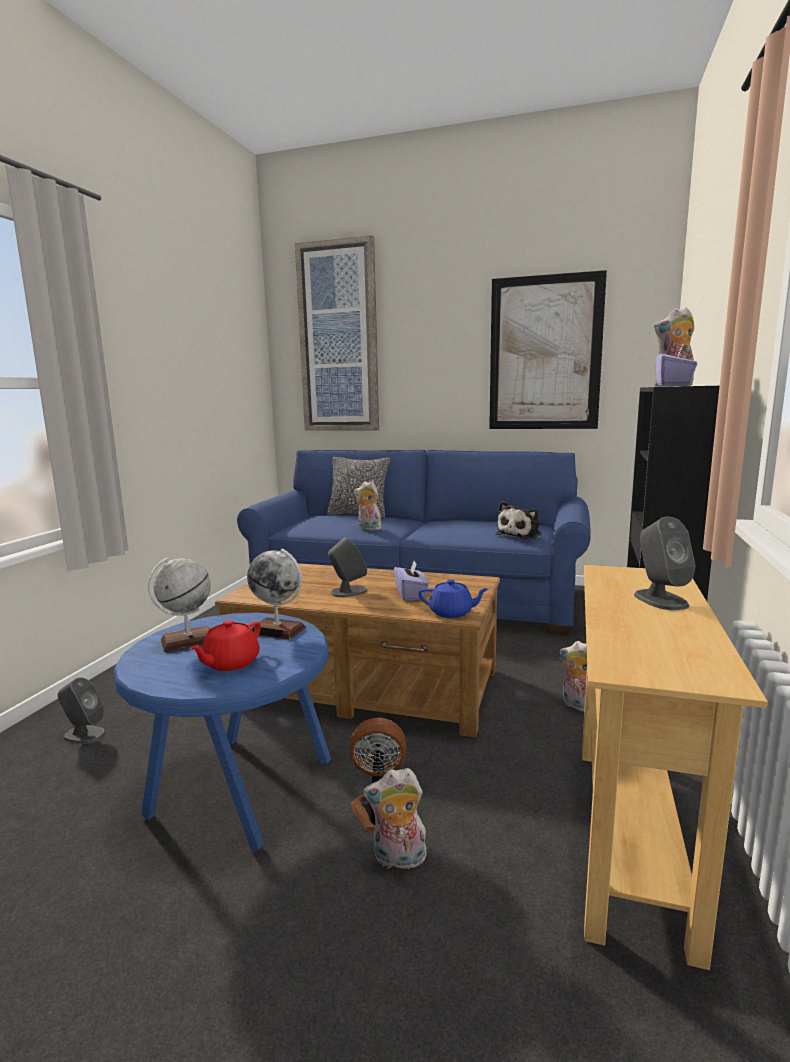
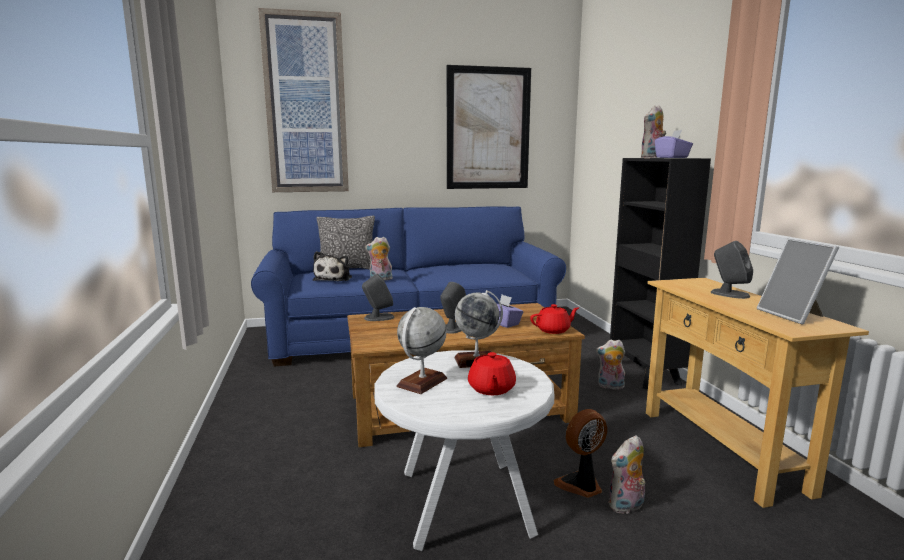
camera: 30 degrees left, 0 degrees up
(84, 735) = (255, 513): grey speaker -> grey speaker (378, 317)
(238, 790) = (463, 505): blue side table -> white side table
(452, 613) = (553, 330): blue teapot -> red teapot
(521, 535) = (506, 272): plush toy -> plush toy (334, 278)
(683, 649) = (793, 315): none -> picture frame

